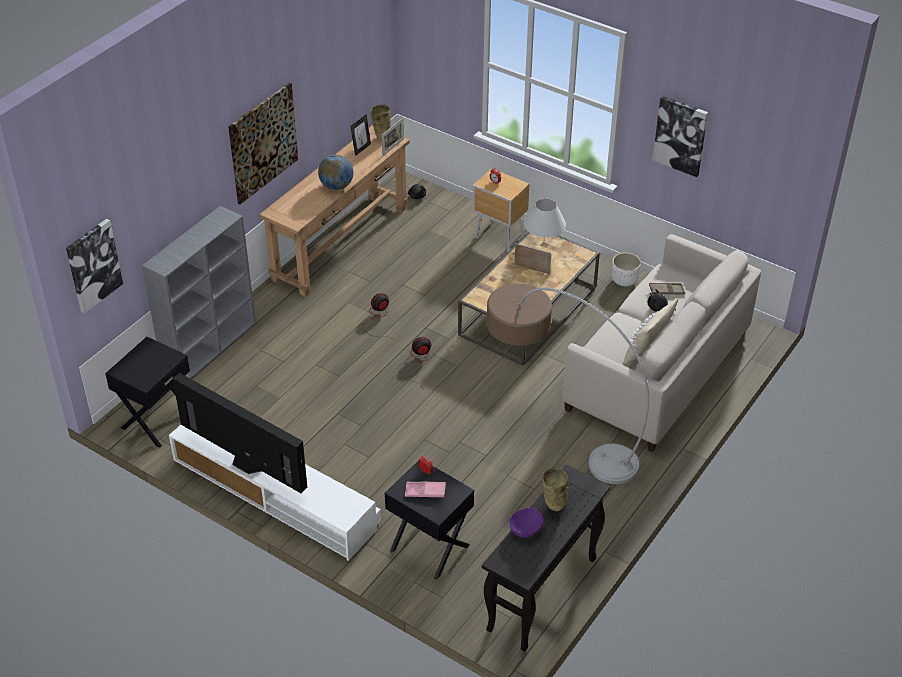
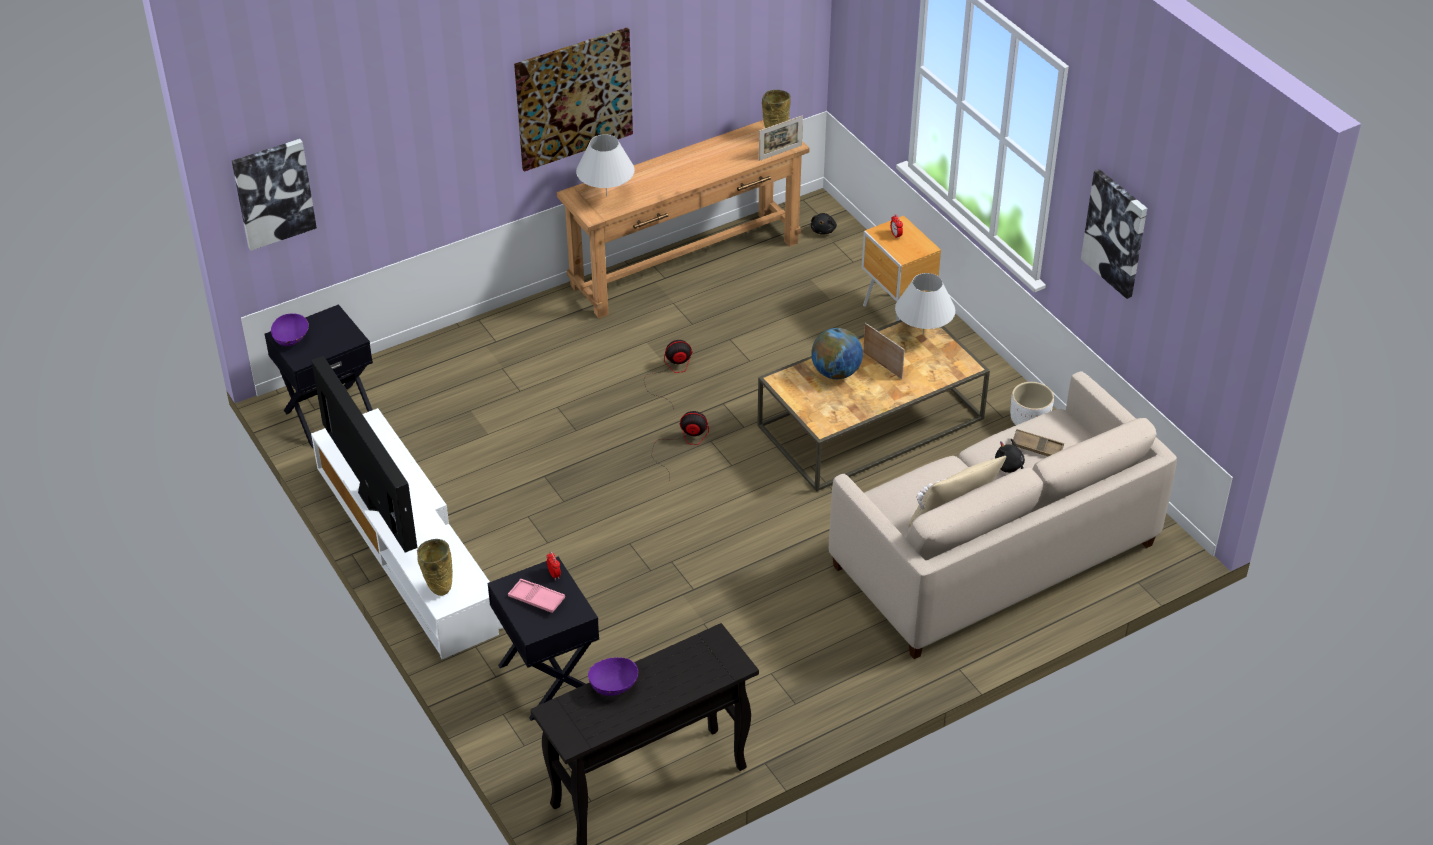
camera: 25 degrees right, 0 degrees up
(129, 371) = (291, 339): none -> purple bowl
(210, 346) = (446, 345): grey bookcase -> none
(295, 207) = (606, 196): none -> white table lamp
(336, 186) = (675, 183): globe -> globe (836, 372)
(361, 149) = (738, 143): picture frame -> none
(553, 506) = (668, 669): beige vase -> beige vase (439, 588)
(554, 436) = (796, 595): floor lamp -> none

